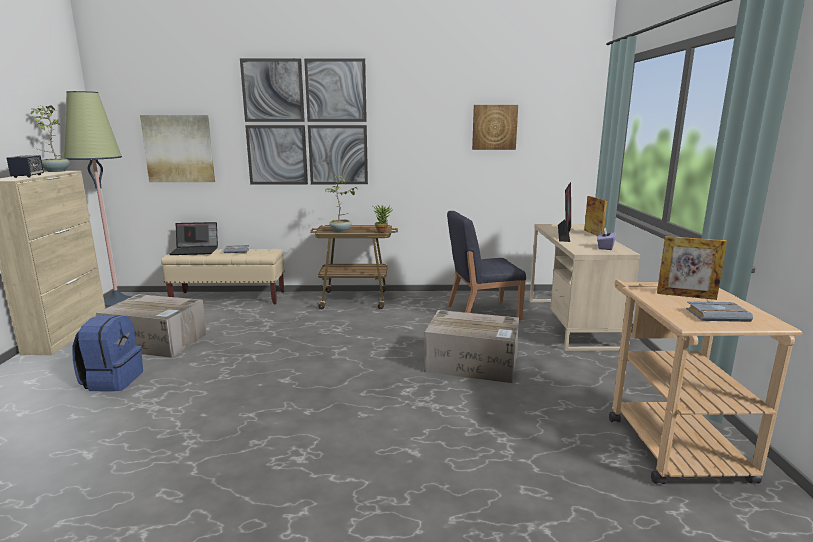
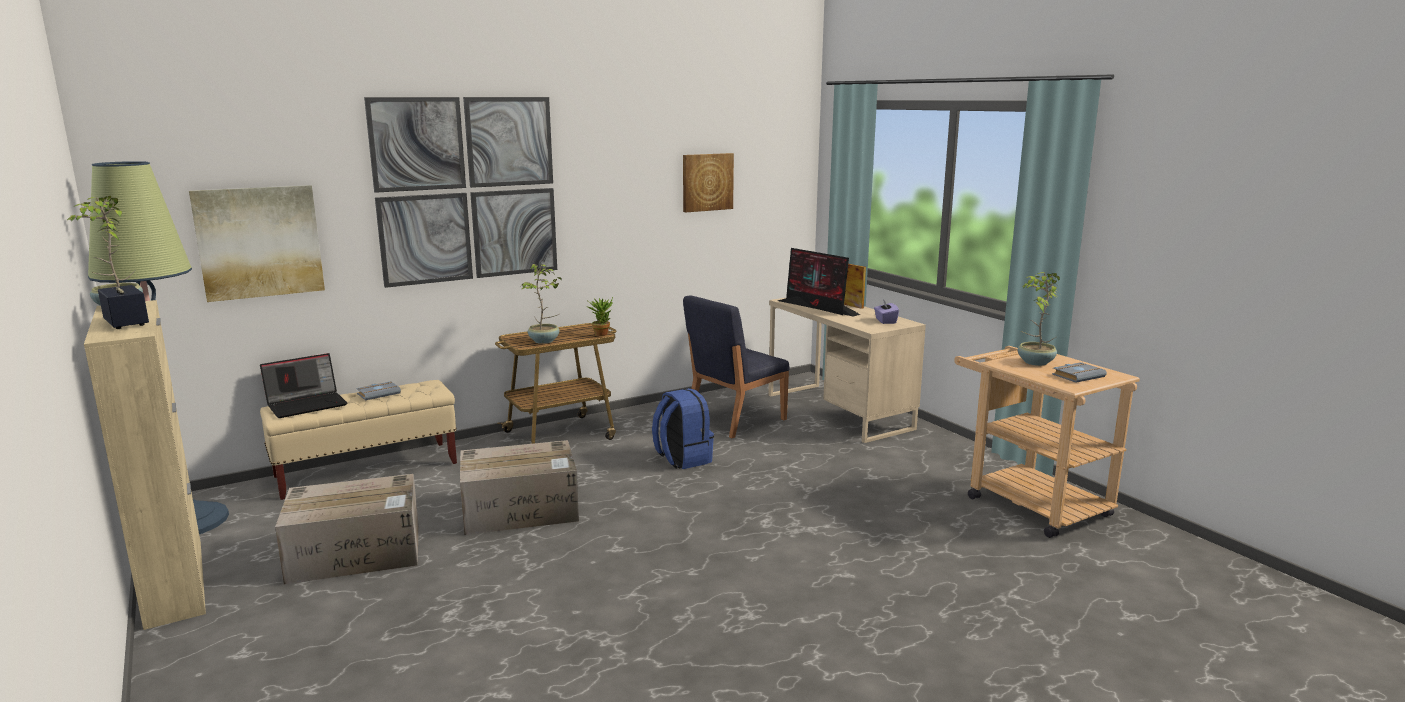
camera: 30 degrees left, 0 degrees up
(112, 380) = (379, 614): blue backpack -> blue backpack (682, 459)
(473, 363) = (795, 477): cardboard box -> cardboard box (522, 509)
(563, 232) = (818, 307): monitor -> monitor turned 150 degrees clockwise
(686, 296) = (1034, 362): picture frame -> potted plant

